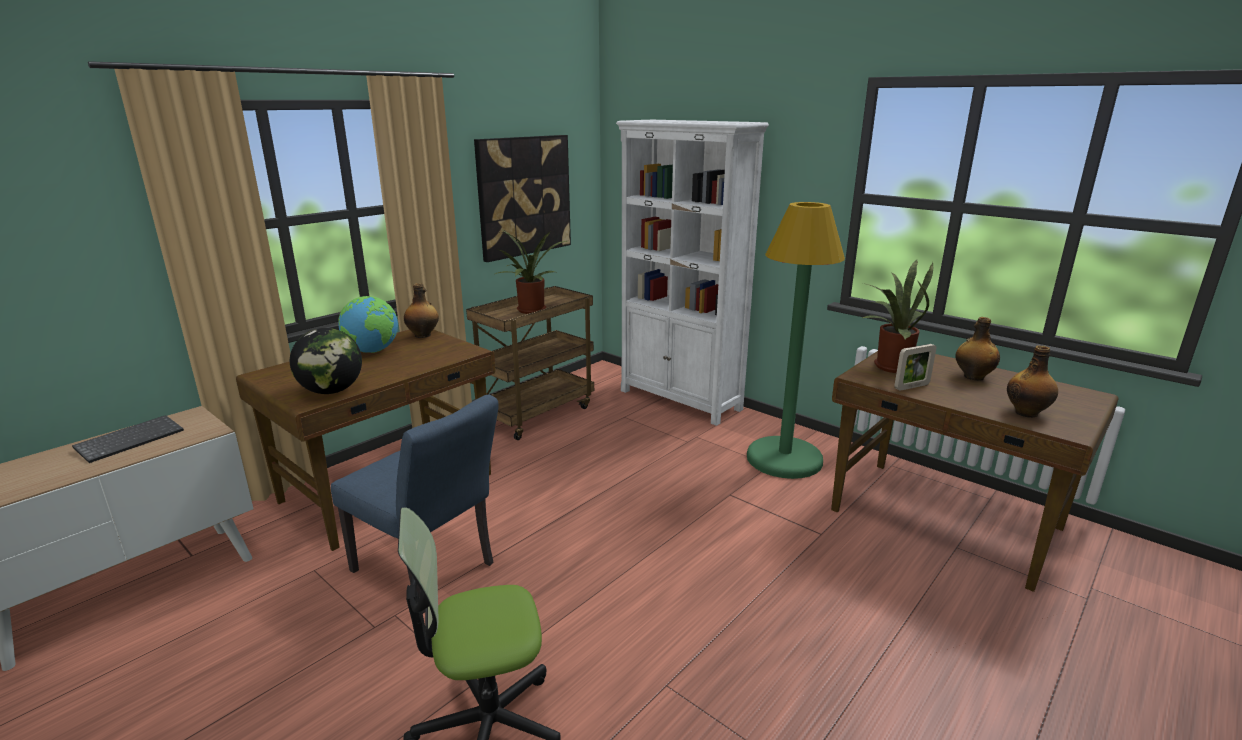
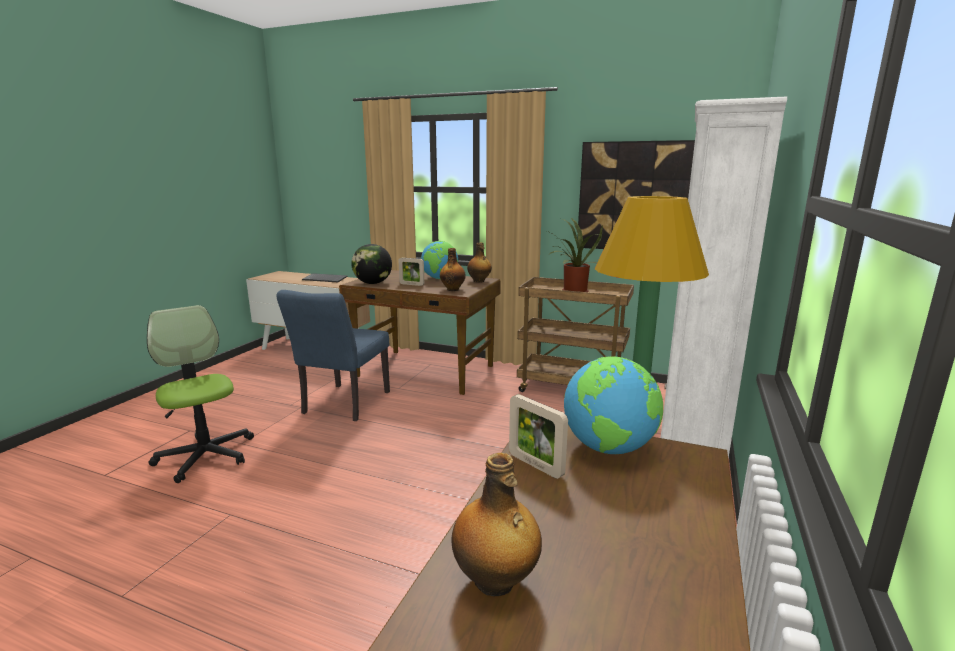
camera: 70 degrees right, 5 degrees down
(381, 369) = (411, 284): none -> picture frame
(889, 366) = (609, 448): potted plant -> globe
(972, 377) = (641, 528): bottle -> bottle (453, 289)

